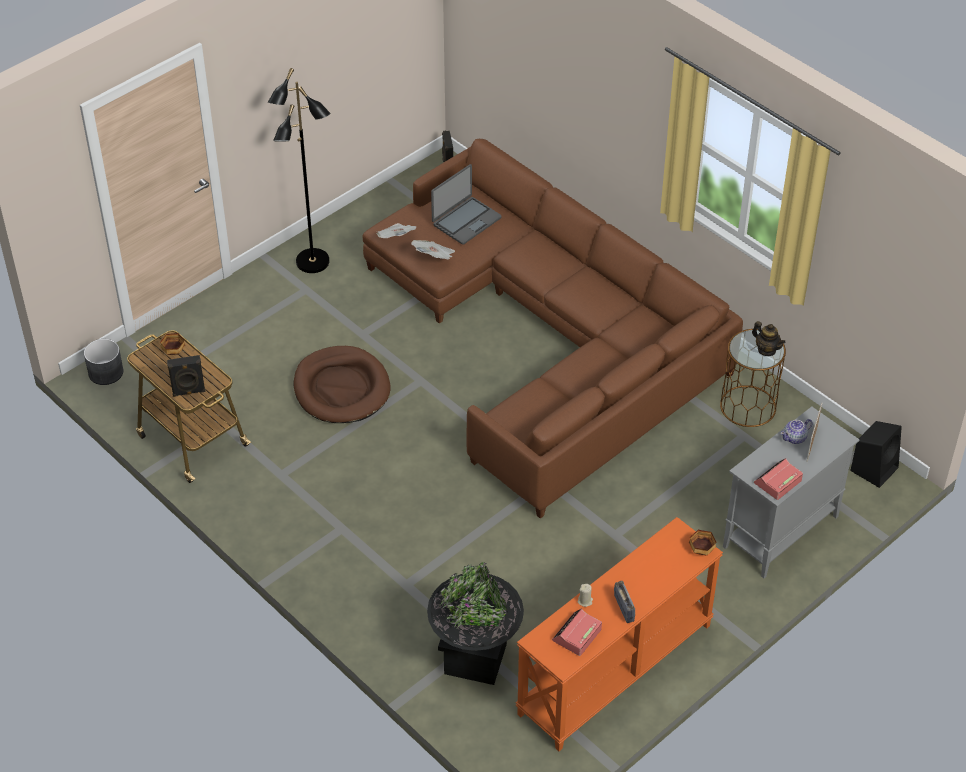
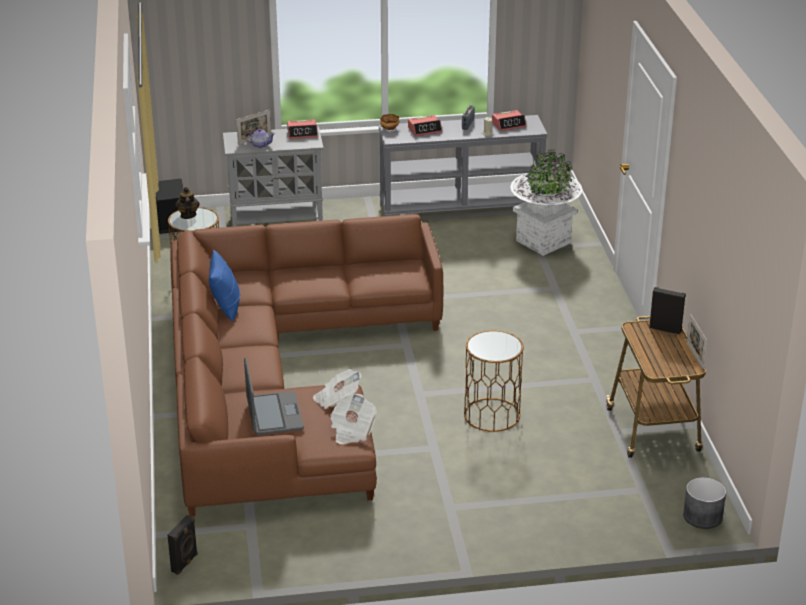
camera: 145 degrees left, 15 degrees down
(145, 372) = (694, 356): none -> picture frame
(174, 351) = (657, 362): bowl -> none
(312, 262) = (420, 529): black floor lamp -> none
(341, 388) = (492, 415): brown dog bed -> brown side table
(466, 221) = (273, 414): laptop -> laptop turned 90 degrees clockwise
(475, 659) = (543, 242): black planter -> white planter
(616, 670) = (461, 208): orange console table -> grey console table
(625, 303) = (226, 307): none -> blue pillow
(661, 569) = (425, 130): none -> alarm clock

